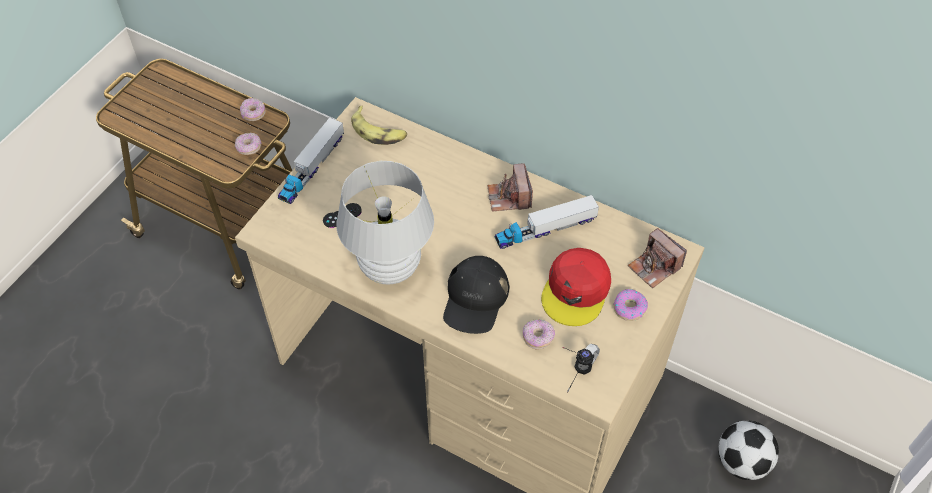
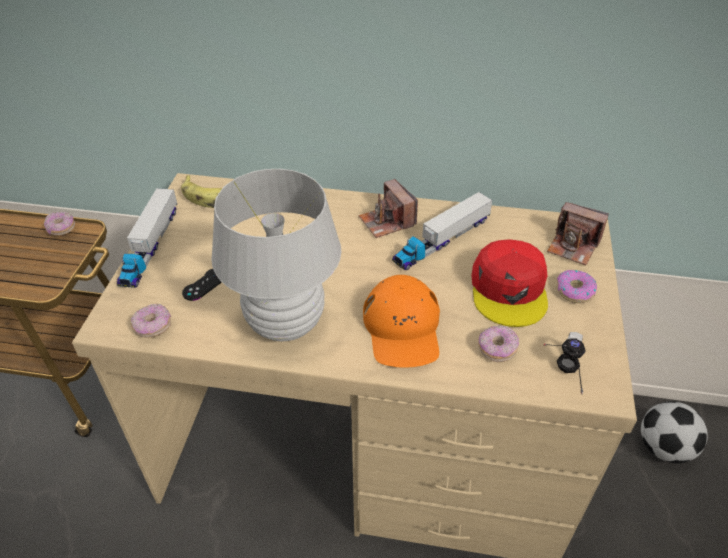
camera: 20 degrees left, 10 degrees down
(249, 148) = (64, 261): donut -> donut (153, 327)
(475, 299) = (402, 328): black cap -> orange cap

